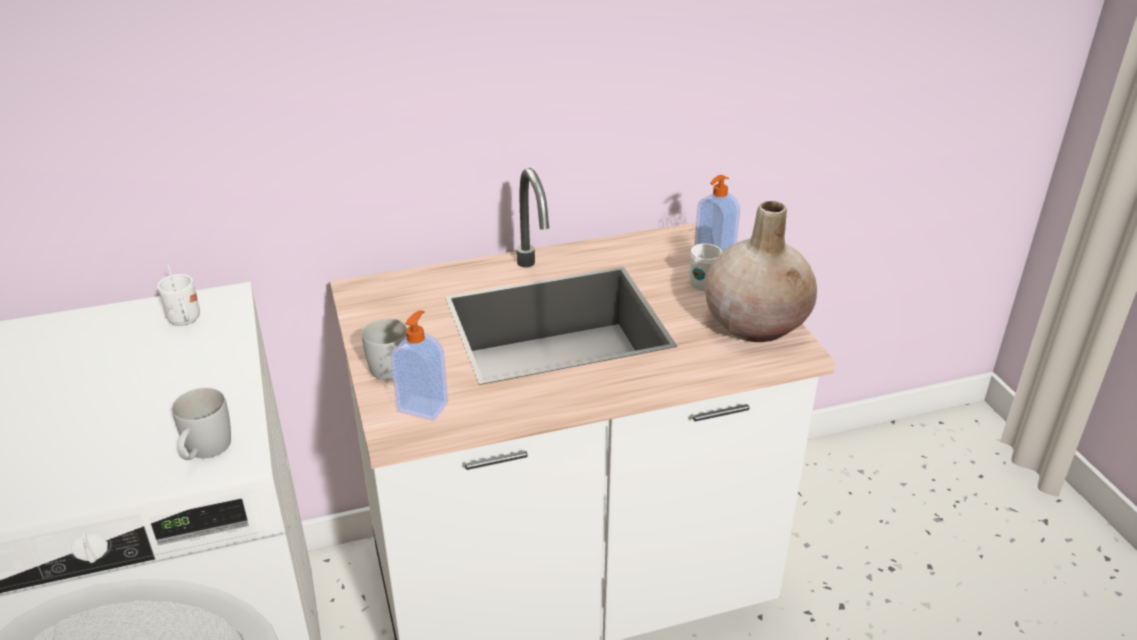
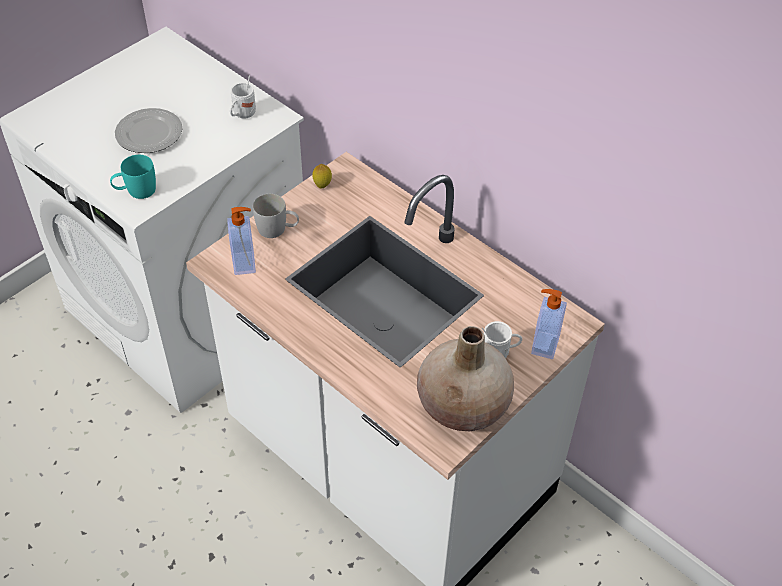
camera: 60 degrees right, 15 degrees up
(112, 407) = (150, 134): none -> plate
(204, 451) = (136, 191): white mug -> turquoise mug
(363, 312) = (322, 185): none -> lemon

